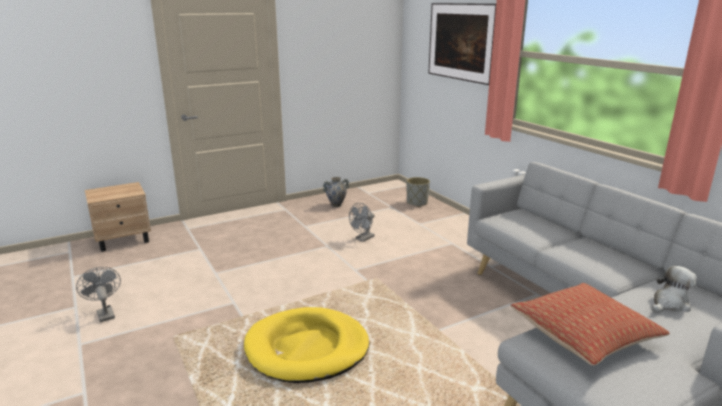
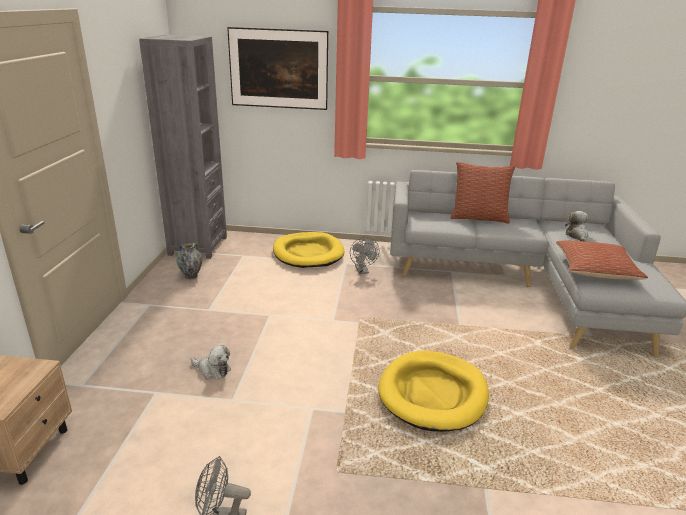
camera: 55 degrees left, 5 degrees up
(239, 254) = (212, 370): none -> plush toy
(363, 239) = (282, 293): grey fan -> grey fan (362, 271)
(378, 191) = (198, 246): none -> grey bookcase
(417, 203) = (254, 243): grey planter -> none
(439, 224) = (308, 253): none -> yellow dog bed
(580, 238) = (478, 217): none -> pillow

